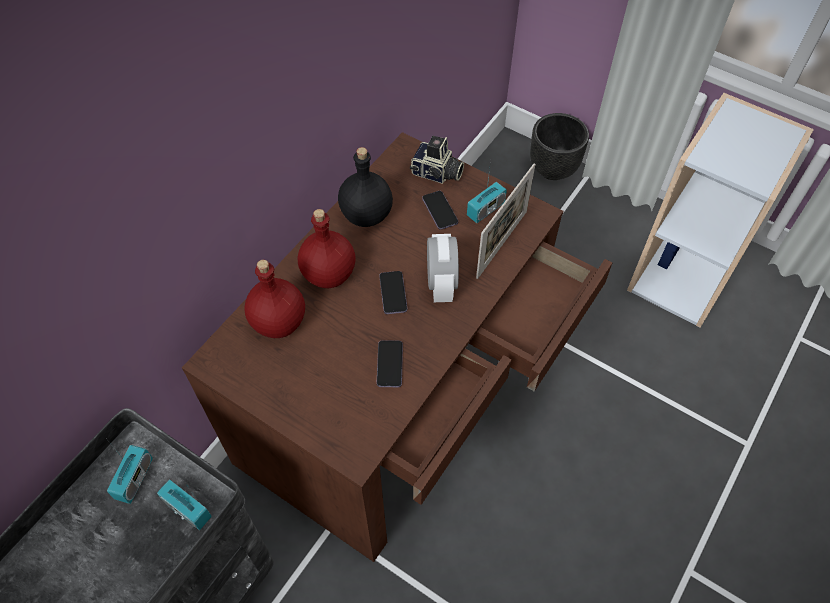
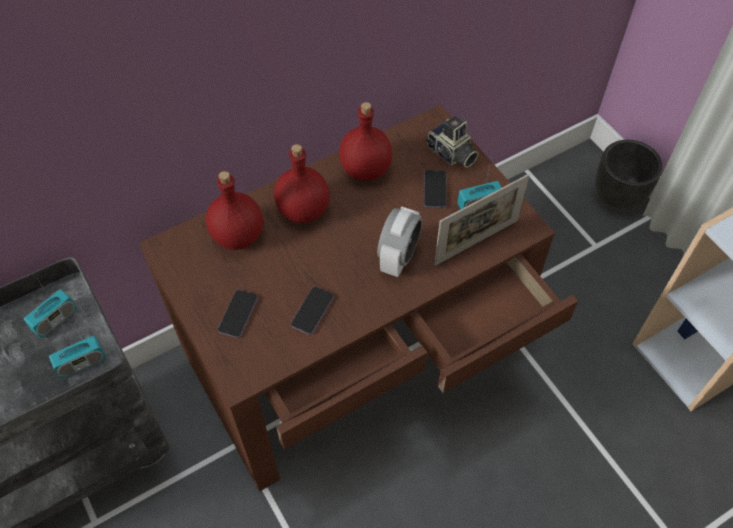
camera: 25 degrees right, 0 degrees up
(187, 509) = (81, 363): radio -> radio turned 90 degrees counterclockwise
(367, 215) = (366, 169): black bottle -> red bottle
(393, 293) = (350, 249): phone -> phone (238, 314)

